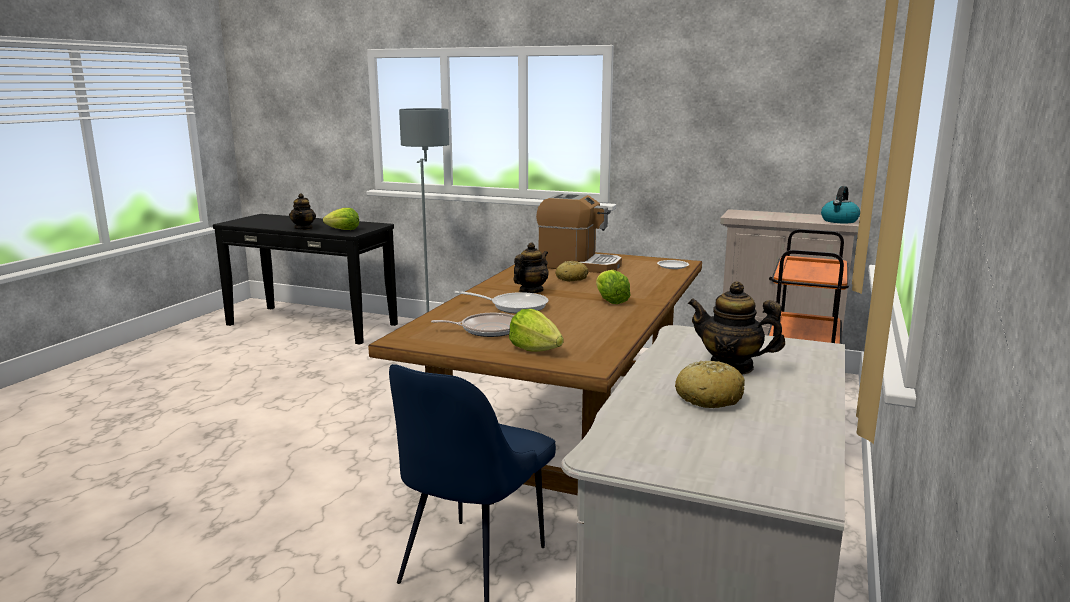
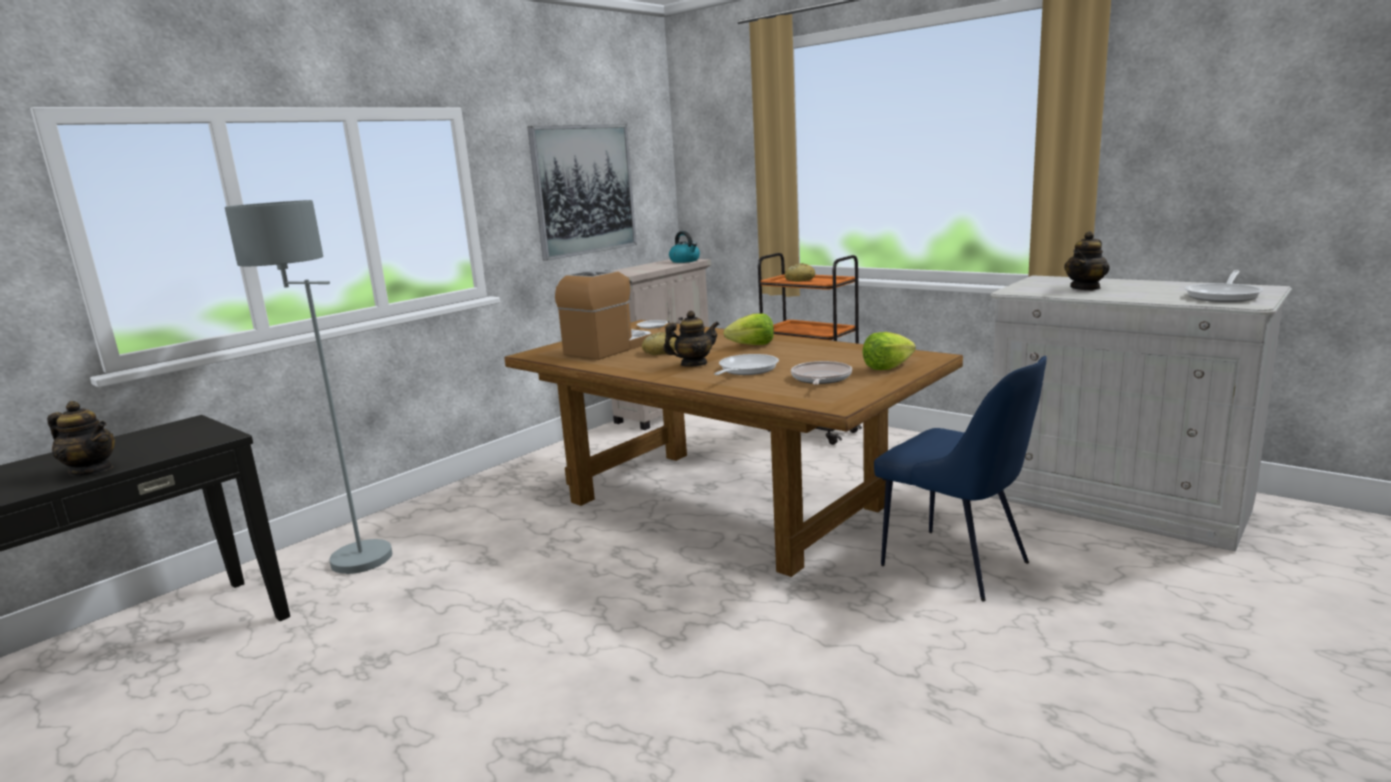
camera: 70 degrees left, 0 degrees up
(343, 230) = (180, 442): lettuce -> none
(530, 291) = (693, 364): teapot -> teapot turned 105 degrees clockwise
(689, 446) = (1224, 296): none -> frying pan
(709, 398) = (1144, 292): bread -> bread (799, 280)
(738, 125) = (584, 190): none -> picture

